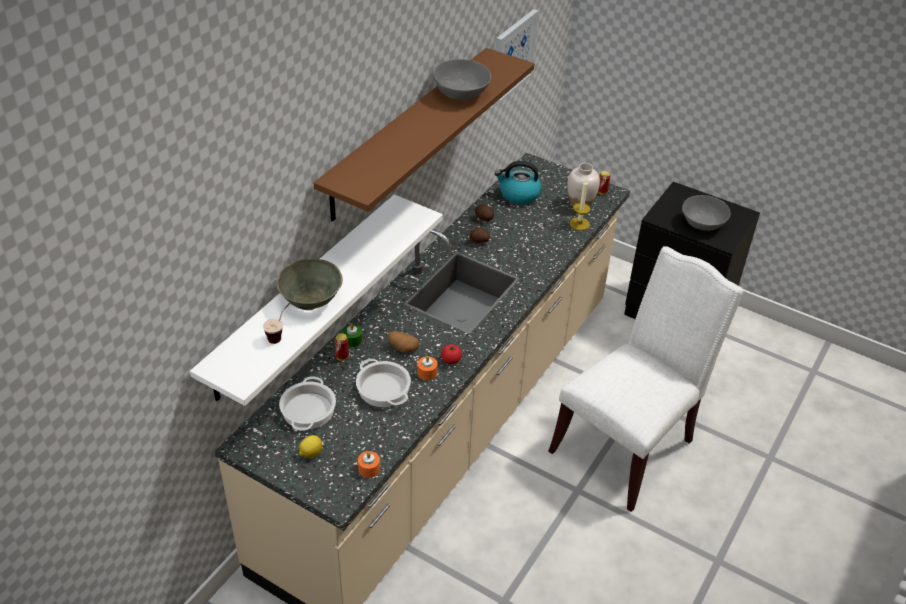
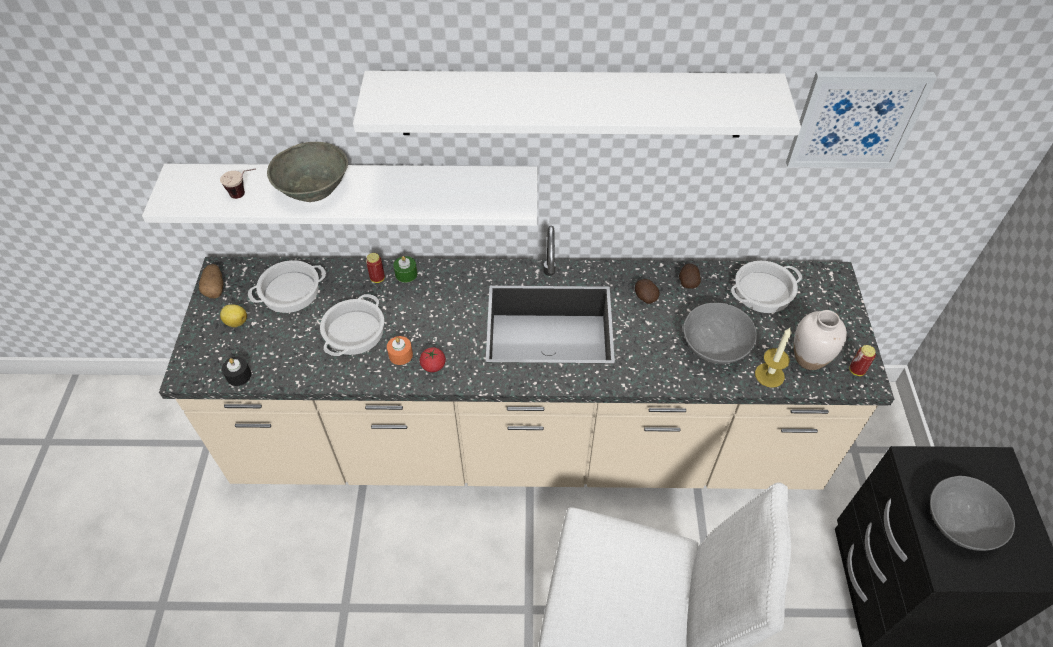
camera: 60 degrees right, 10 degrees up
(369, 469) = (239, 375): orange candle -> black candle
(402, 348) = (422, 317): potato -> potato (215, 288)
(408, 132) = (572, 104): brown shelf -> white shelf
(461, 93) = (652, 97): grey bowl -> grey bowl (715, 347)
(518, 194) = (763, 292): kettle -> cooking pot

